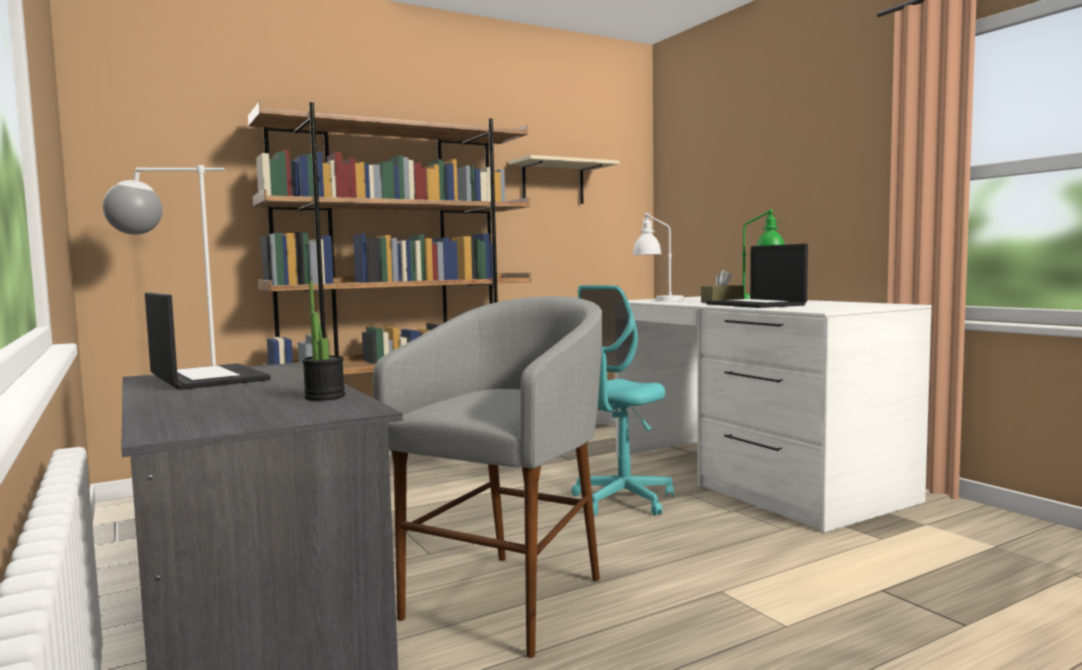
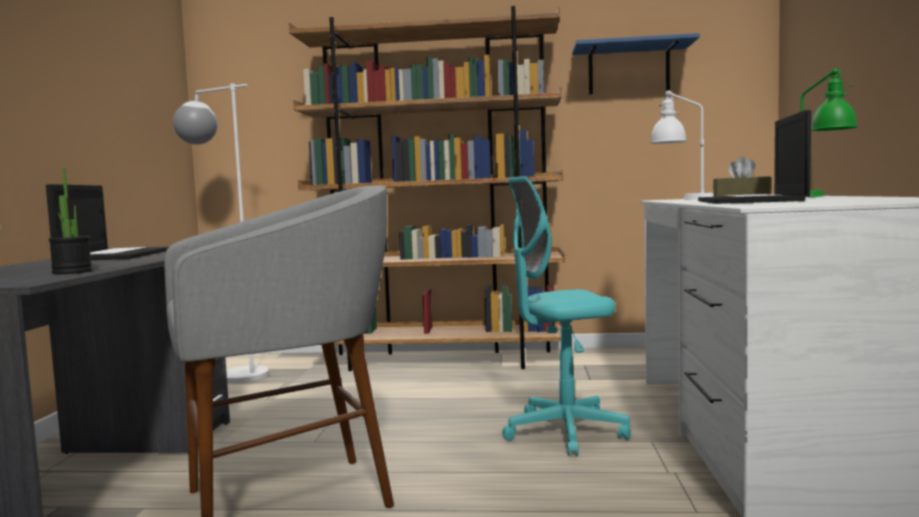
camera: 35 degrees right, 0 degrees up
(552, 183) = (628, 70): beige shelf -> blue shelf

